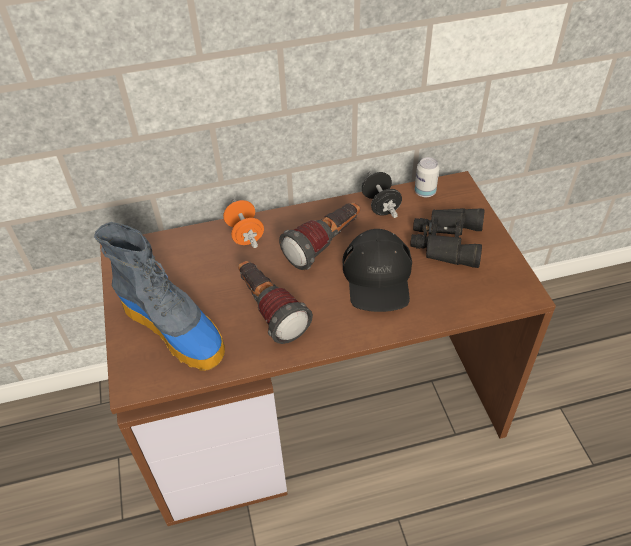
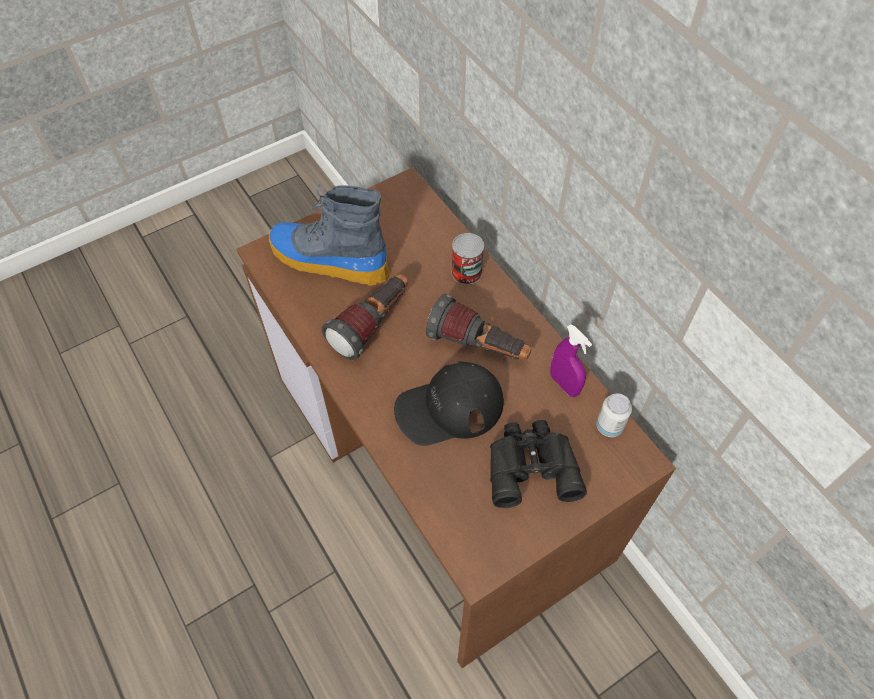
camera: 70 degrees right, 10 degrees up
(175, 330) = (327, 260): boot -> boot turned 90 degrees clockwise
(245, 234) = (466, 272): orange dumbbell -> can
(380, 205) = (564, 384): black dumbbell -> purple spray bottle

